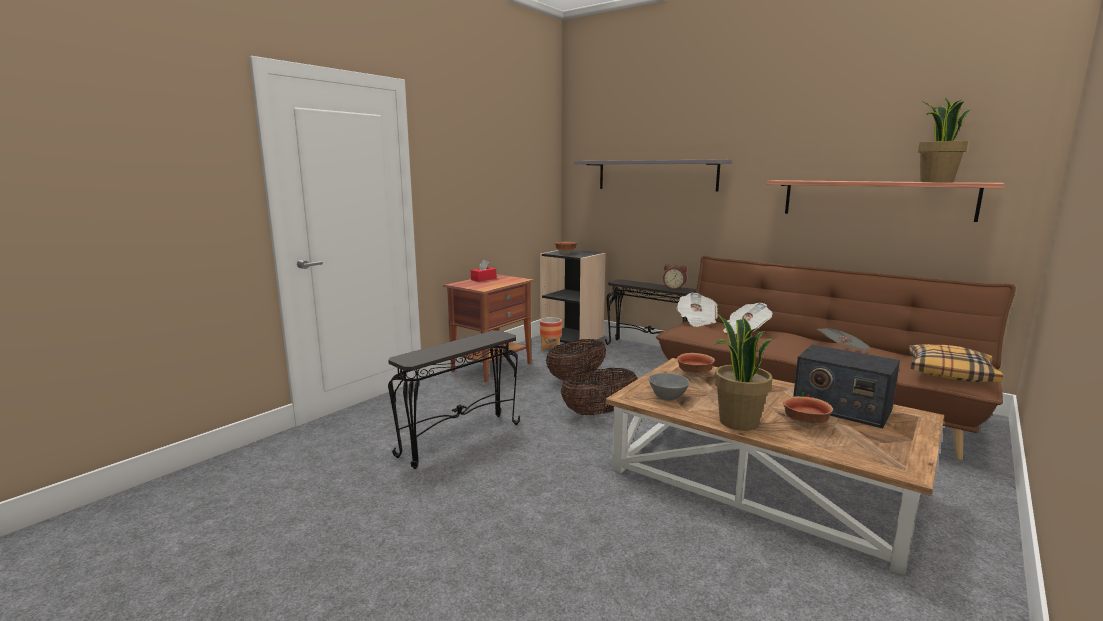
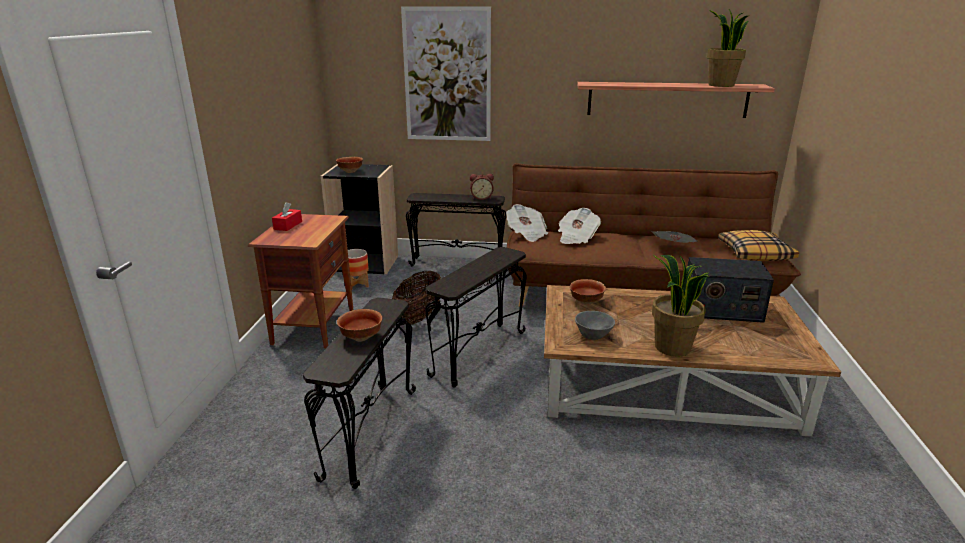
camera: 30 degrees left, 10 degrees up
(599, 412) = (478, 353): basket -> black side table
(656, 175) = (447, 75): grey shelf -> picture
(804, 424) = (716, 335): bowl -> bowl (360, 337)

